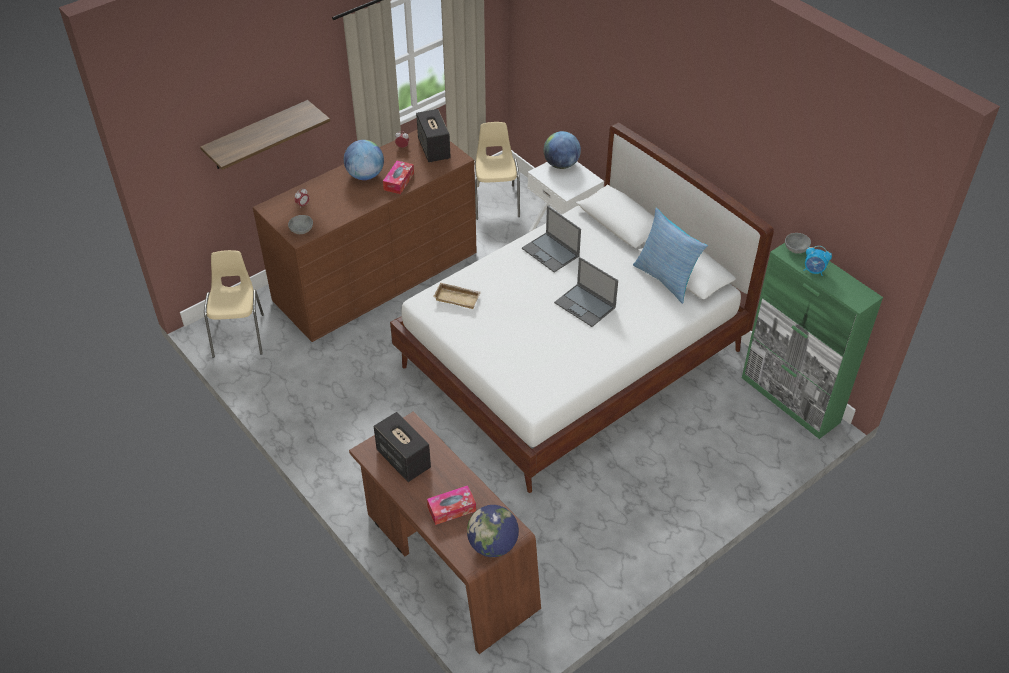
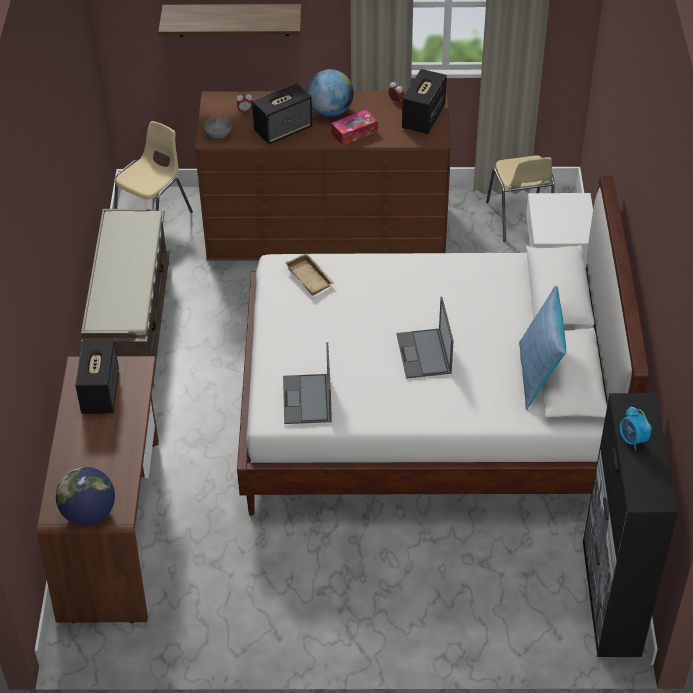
camera: 40 degrees right, 0 degrees up
(302, 416) = (131, 322): none -> brown bench
(346, 203) = (283, 129): none -> speaker
(451, 509) = (91, 460): tissue box -> none
(496, 202) = (519, 219): beige chair -> beige chair turned 135 degrees clockwise
(551, 252) = (449, 284): laptop -> laptop (307, 400)
(561, 165) = (571, 203): globe -> none
(790, 400) = (611, 598): green cabinet -> black cabinet
(795, 249) = (640, 406): grey bowl -> none

